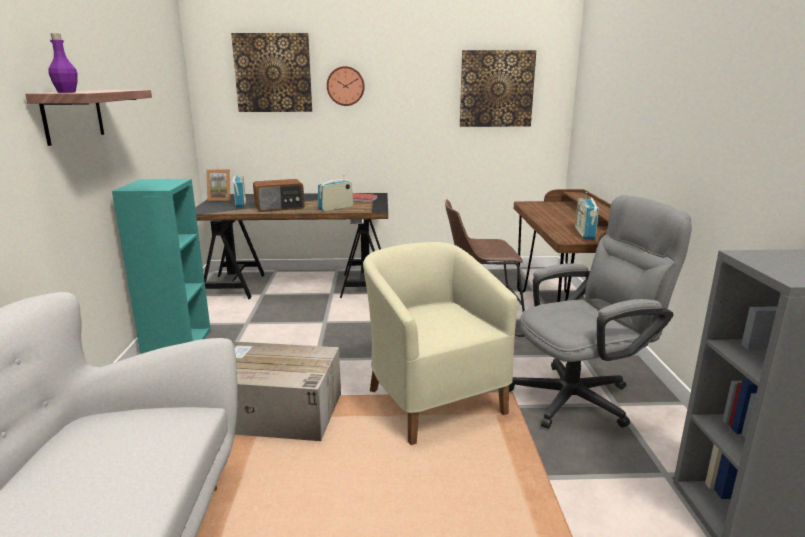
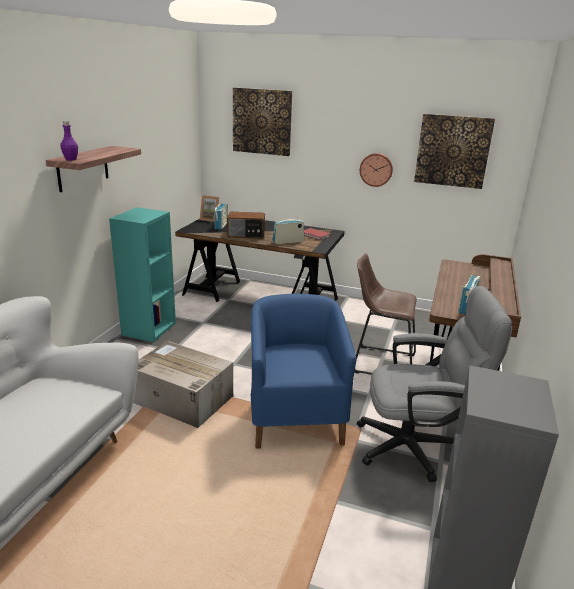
camera: 20 degrees right, 5 degrees up
(345, 86) = (318, 137): wall clock -> wall clock (376, 169)
(432, 400) = (295, 418): beige armchair -> blue armchair

